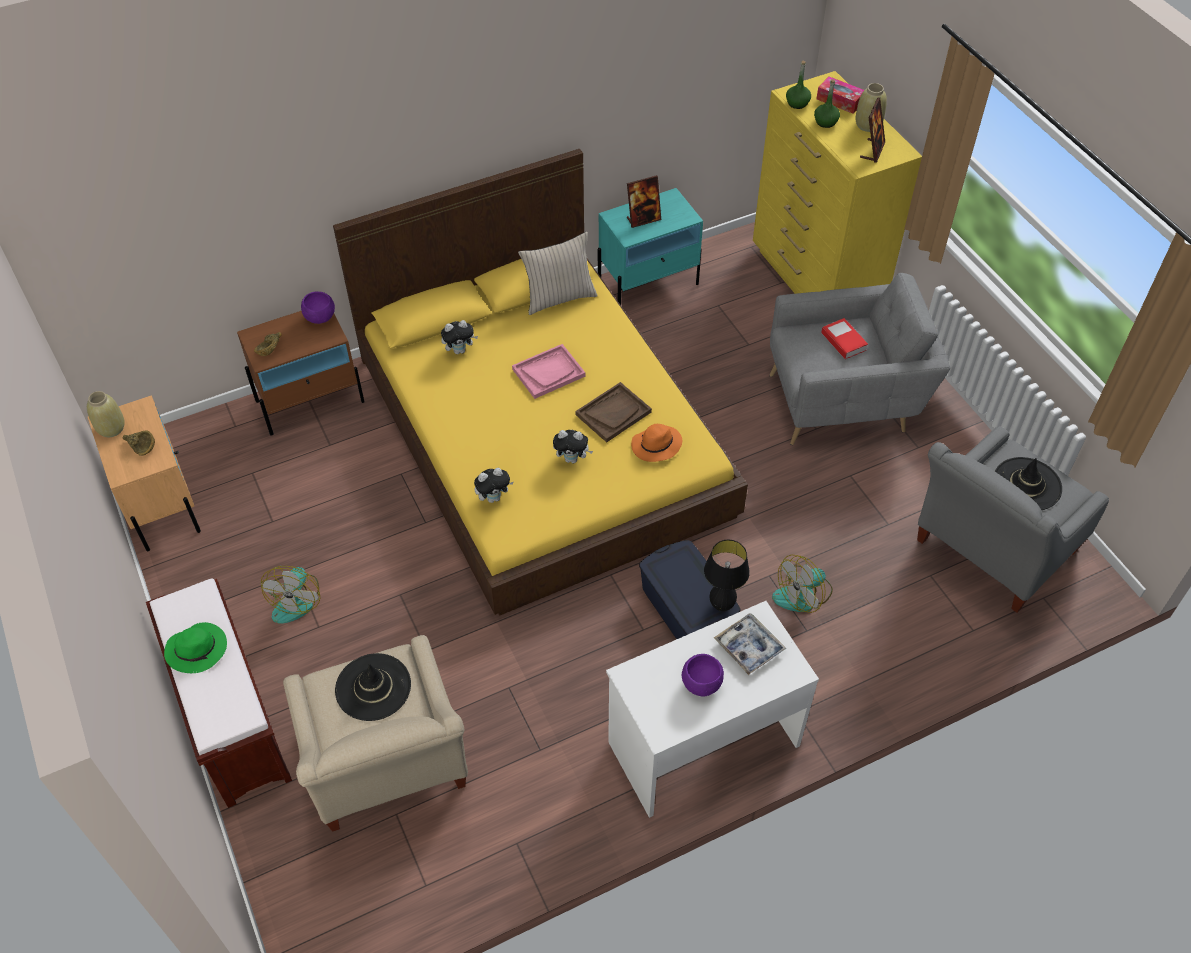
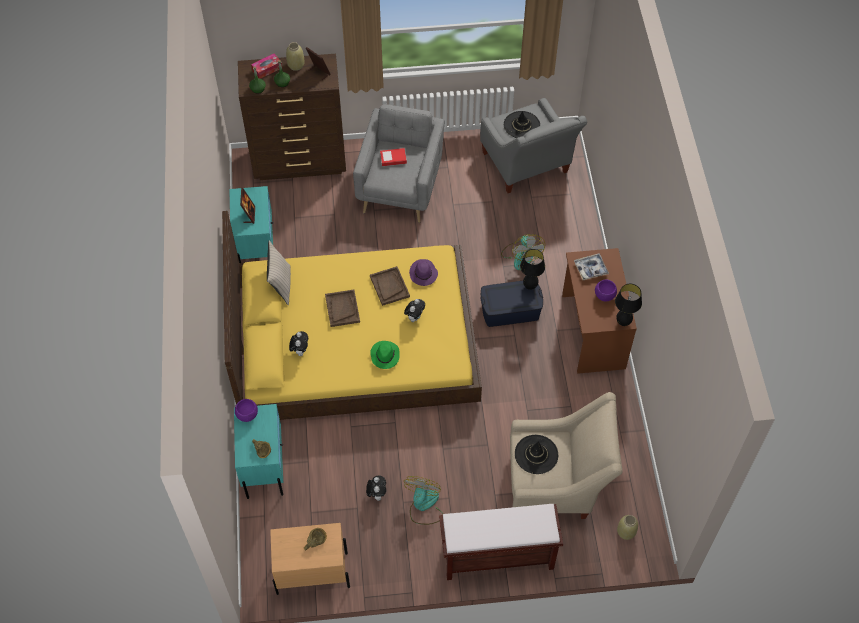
camera: 70 degrees left, 5 degrees up
(111, 428) = (290, 558): beige vase -> beige vase (626, 532)
(198, 649) = (492, 529): green hat -> green hat (385, 355)
(296, 599) = (424, 506): fan -> fan turned 105 degrees counterclockwise
(310, 401) = (264, 465): brown nightstand -> turquoise nightstand
(494, 497) = (427, 364): plush toy -> plush toy (377, 494)
(548, 372) = (342, 309): pink tray -> brown tray
(656, 446) = (423, 274): orange hat -> purple hat
(656, 729) = (623, 322): none -> black table lamp
(702, 742) = (592, 331): white desk -> brown desk
(815, 281) = (300, 162): yellow dresser -> brown dresser

